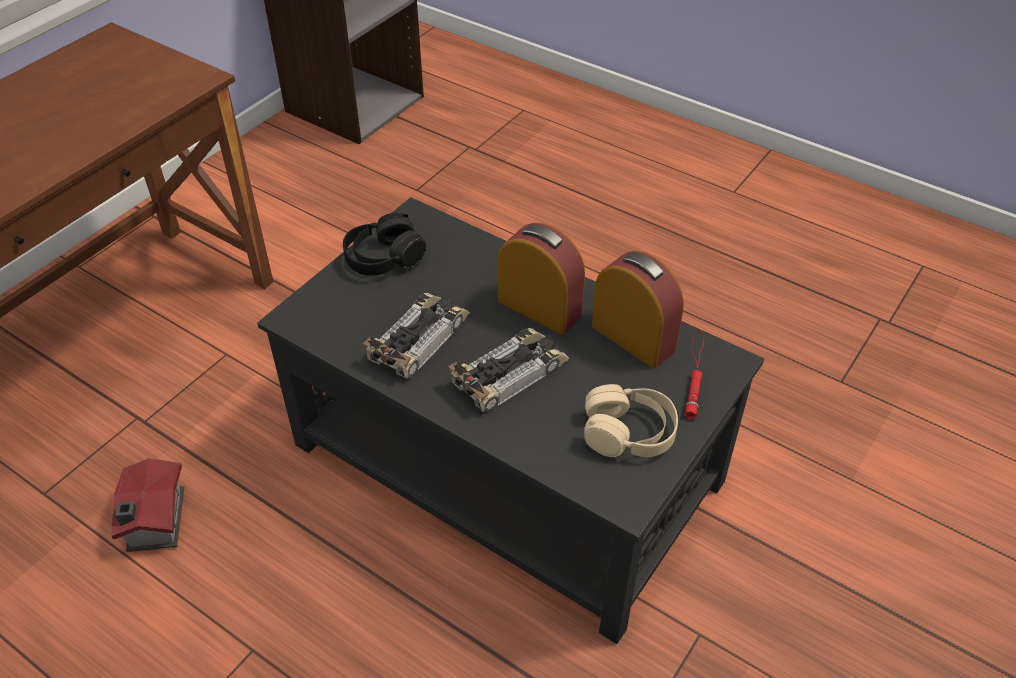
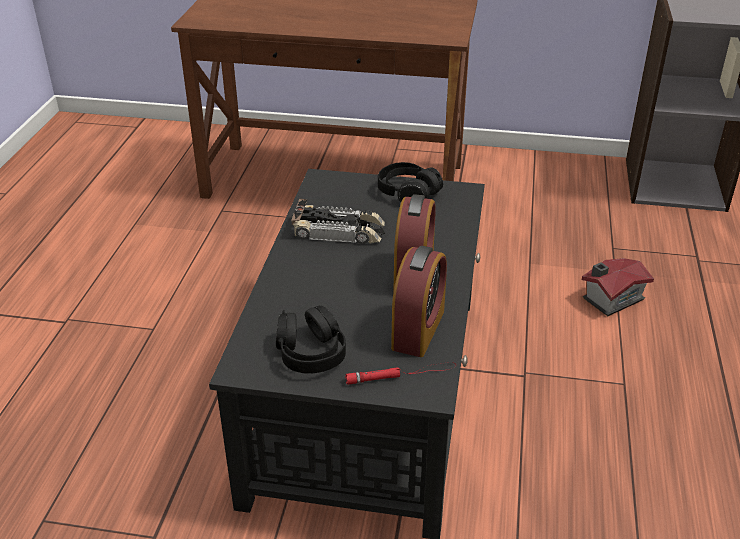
camera: 65 degrees right, 10 degrees down
(154, 522) = (223, 255): toy house -> toy house (611, 298)
(510, 374) = (333, 279): toy car -> none
(629, 432) = (310, 353): beige headphones -> black headphones

